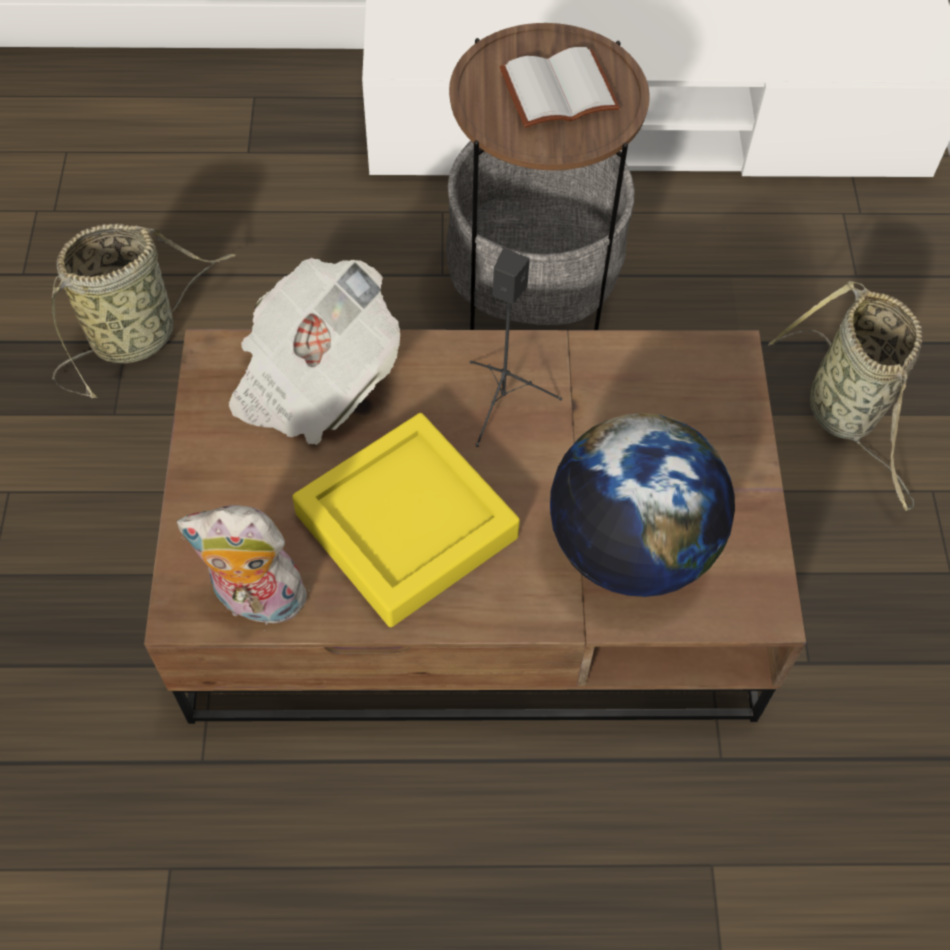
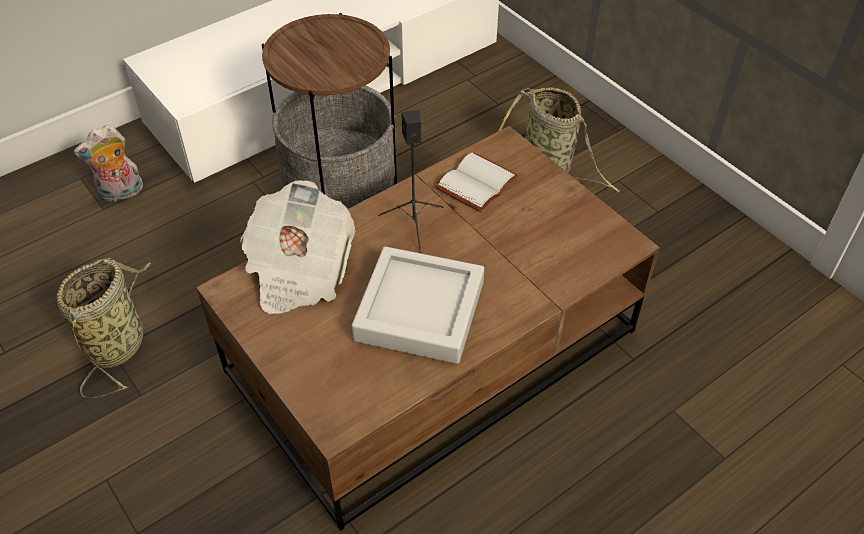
camera: 35 degrees left, 10 degrees down
(256, 601) = (372, 397): plush toy -> plush toy (121, 193)
(406, 526) = (419, 311): yellow tray -> grey tray
(558, 93) = (332, 49): white book -> white book (477, 185)
(629, 547) = (541, 254): globe -> none

